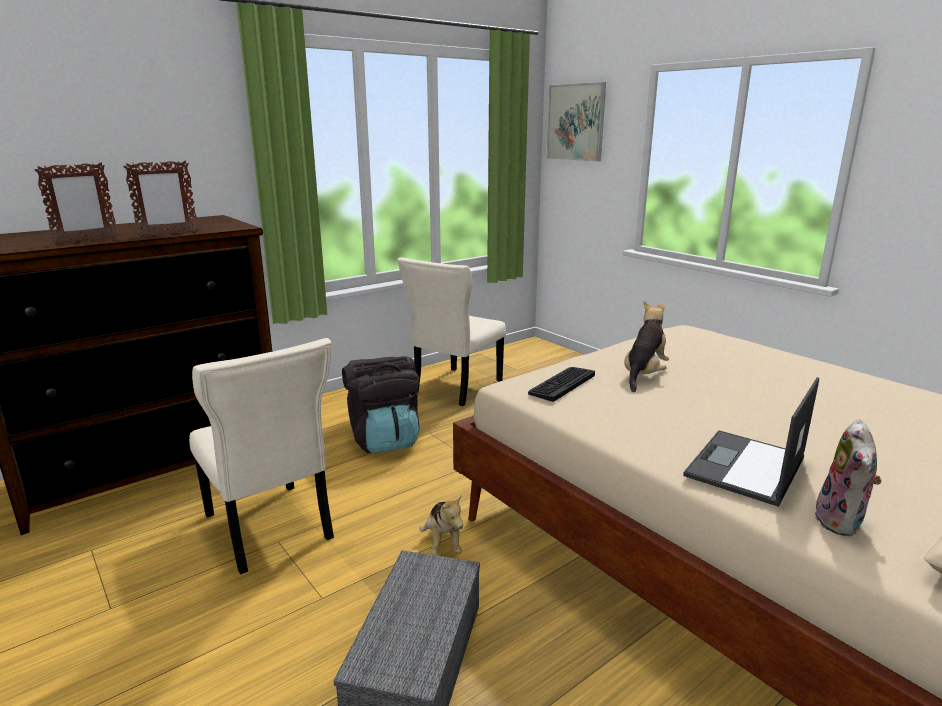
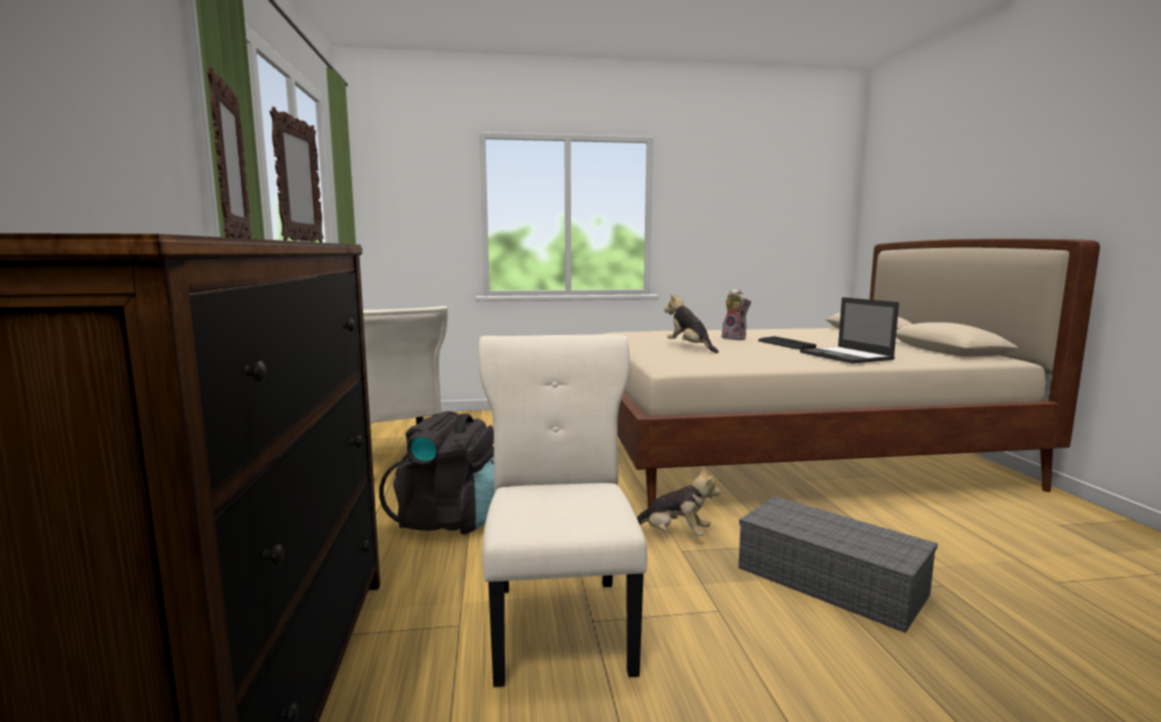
camera: 60 degrees left, 10 degrees down
(269, 529) = (561, 623): beige chair -> beige chair turned 90 degrees counterclockwise
(562, 384) = (686, 359): keyboard -> keyboard (785, 344)
(576, 122) = (392, 180): picture -> none
(842, 523) = (910, 357): plush toy -> plush toy (735, 338)

